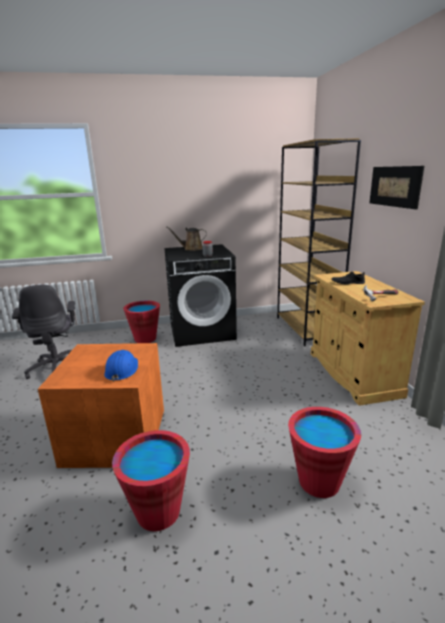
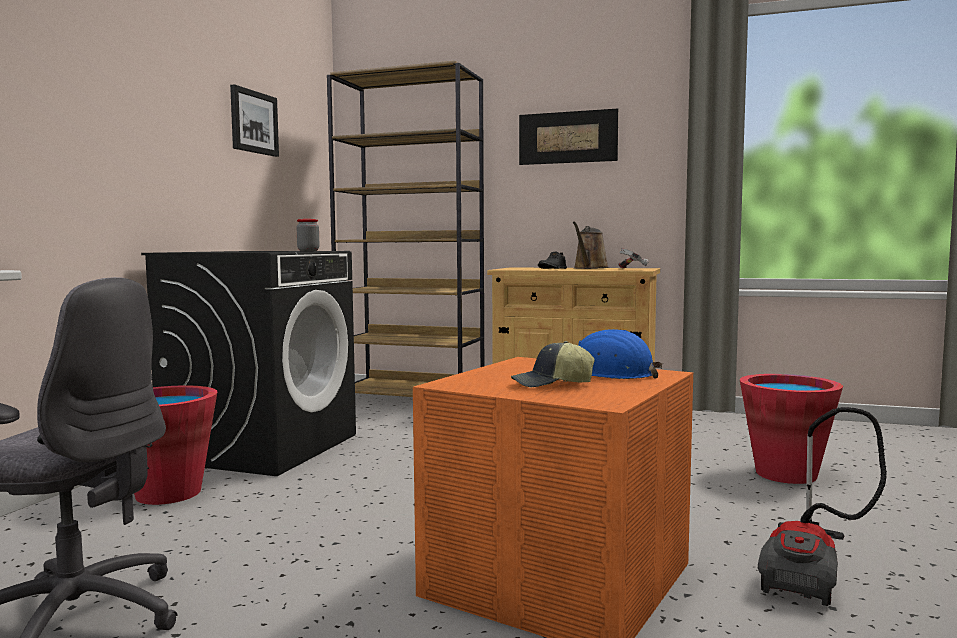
camera: 60 degrees left, 15 degrees down
(88, 365) = (552, 385): none -> cap
(158, 511) = (810, 572): red bucket -> vacuum cleaner
(191, 249) = (219, 251): brown watering can -> brown watering can (589, 268)
(237, 180) = (253, 122): none -> picture

